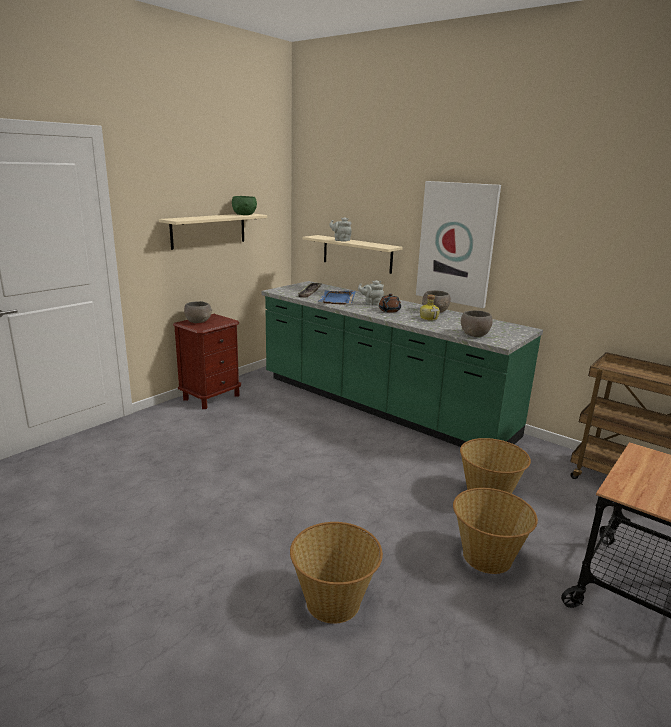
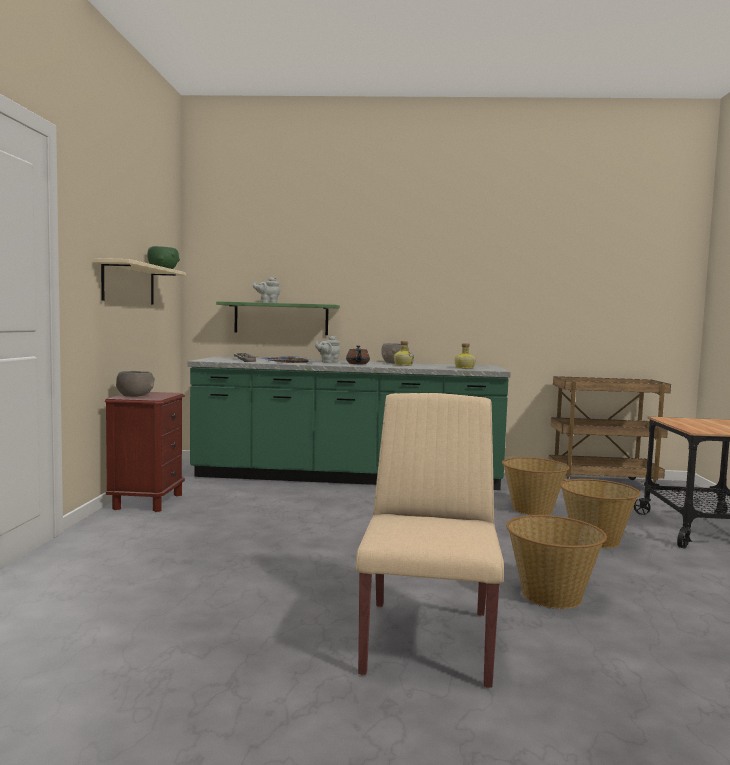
camera: 35 degrees left, 15 degrees down
(179, 599) = (427, 640): none -> beige chair
(357, 254) = (281, 318): beige shelf -> green shelf
(456, 243) = (401, 297): picture -> none
(474, 334) = (464, 368): grey bowl -> bottle

